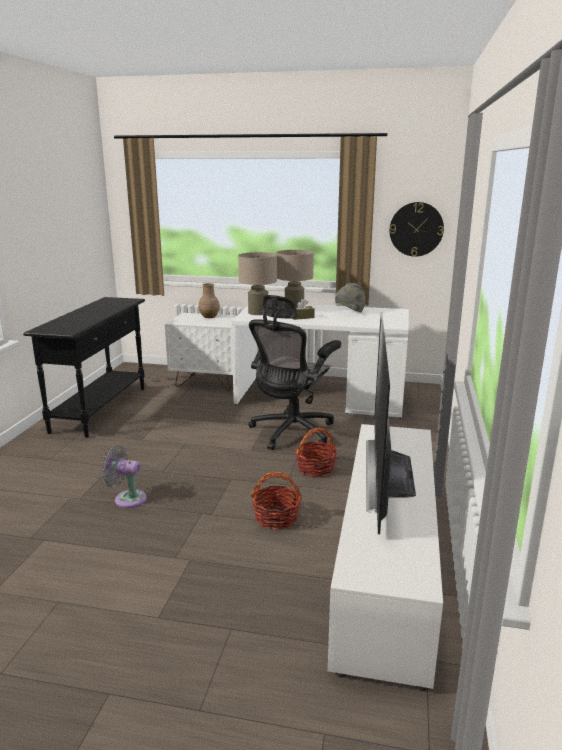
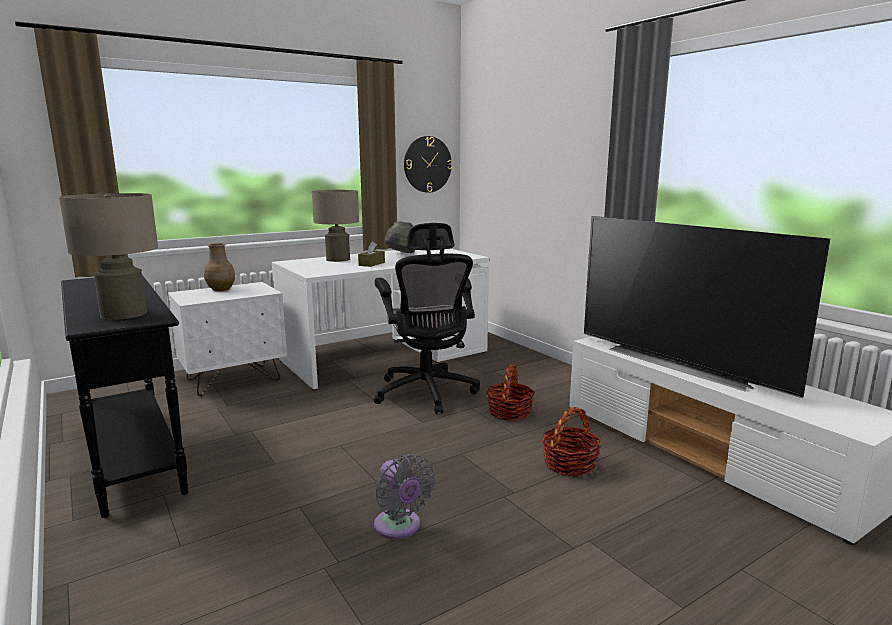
camera: 45 degrees left, 5 degrees down
(127, 499) = (399, 527): grey fan -> grey fan turned 90 degrees counterclockwise
(258, 312) = (313, 268): beige table lamp -> beige table lamp (124, 314)

